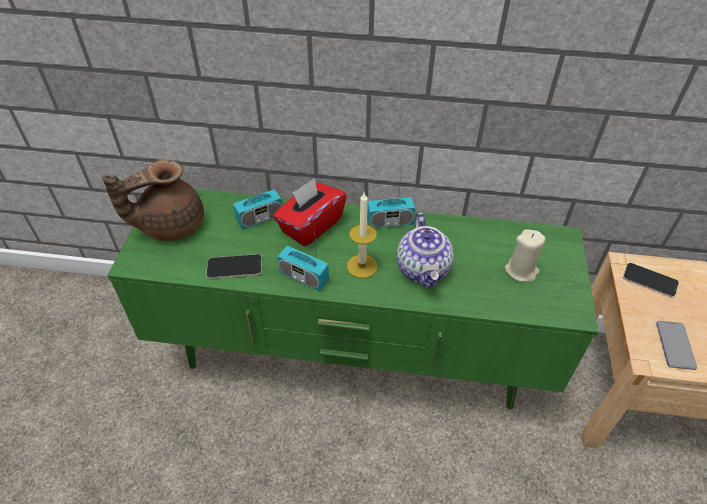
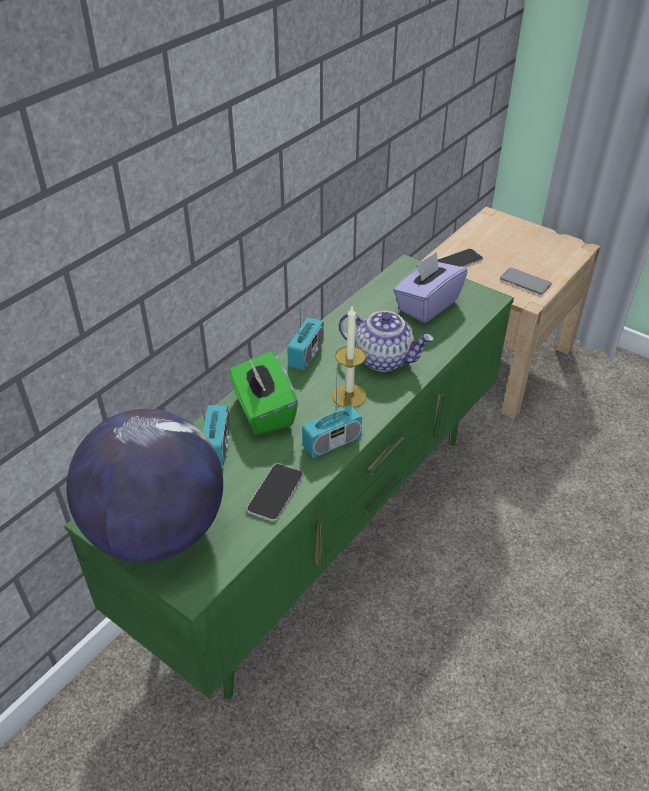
camera: 60 degrees left, 5 degrees down
(170, 225) = (157, 531): brown teapot -> globe
(310, 226) = (263, 411): red tissue box -> green tissue box
(521, 271) = (427, 305): beige candle -> purple tissue box

